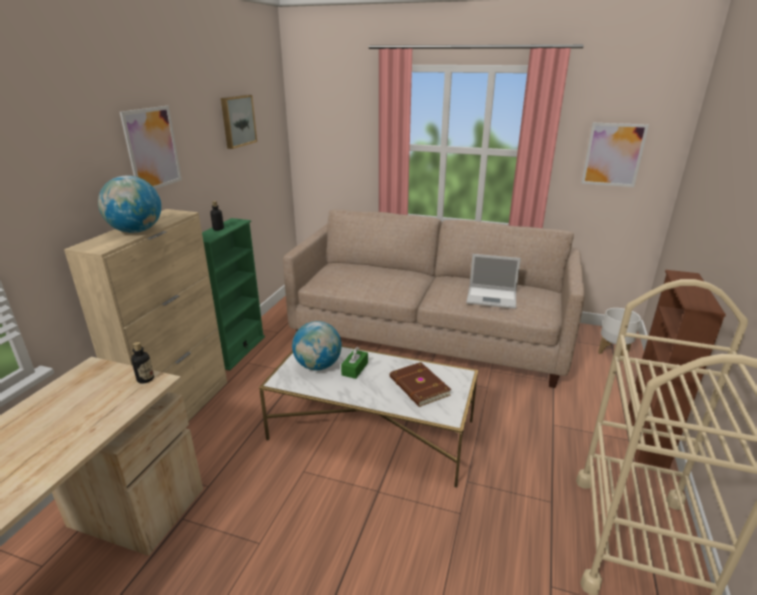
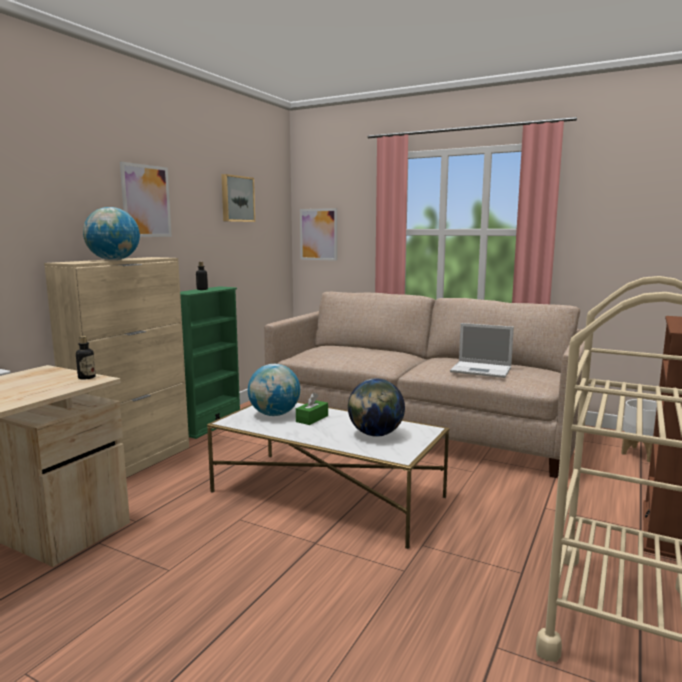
camera: 10 degrees right, 15 degrees down
(418, 387) = (375, 434): brown book -> globe
(613, 155) = (623, 228): picture -> picture (318, 234)

